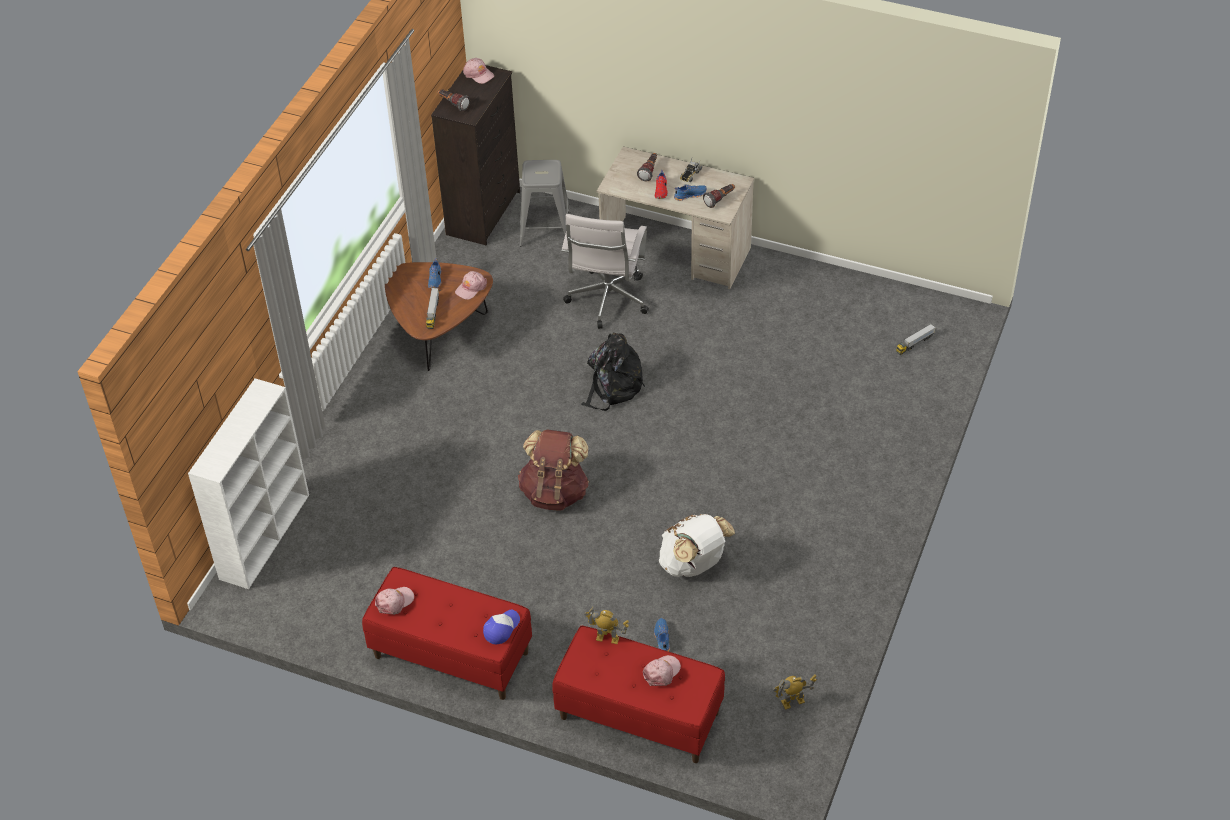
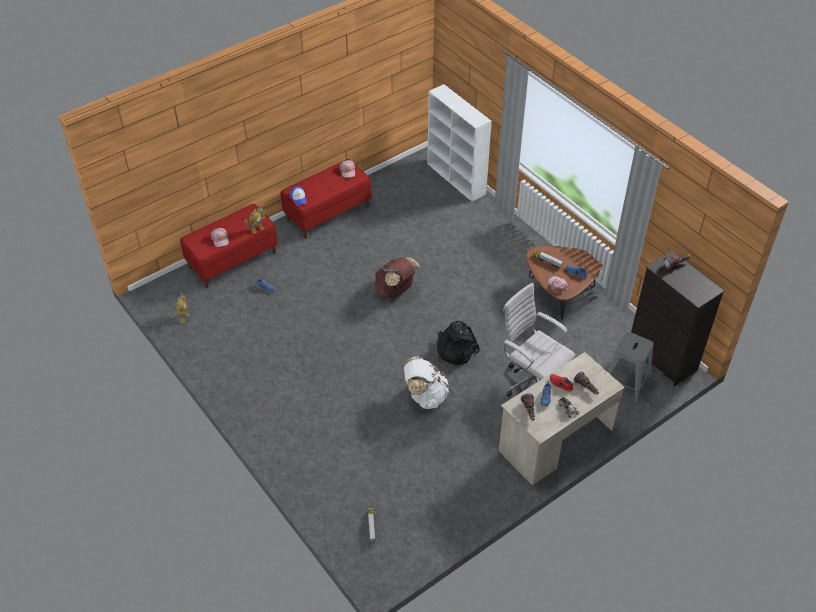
camera: 120 degrees right, 0 degrees up
(478, 74) = (704, 289): pink cap -> none
(693, 564) = (298, 322): white backpack -> white backpack (425, 396)

